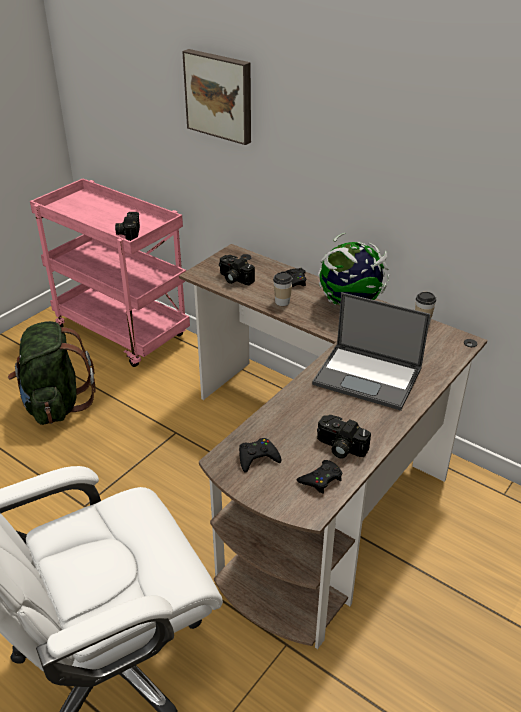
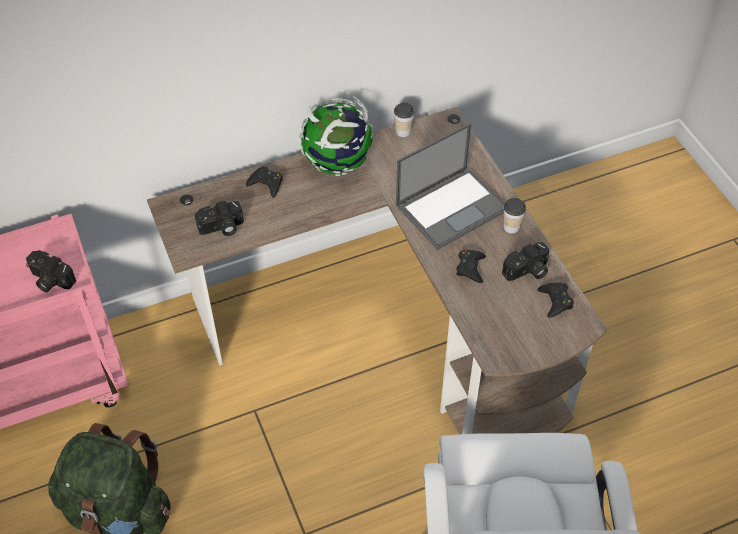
camera: 60 degrees left, 15 degrees up
(220, 95) = (90, 60): picture -> none
(257, 458) = (507, 331): black game controller -> black game controller (470, 268)
(282, 302) = (295, 210): cup -> cup (511, 227)

